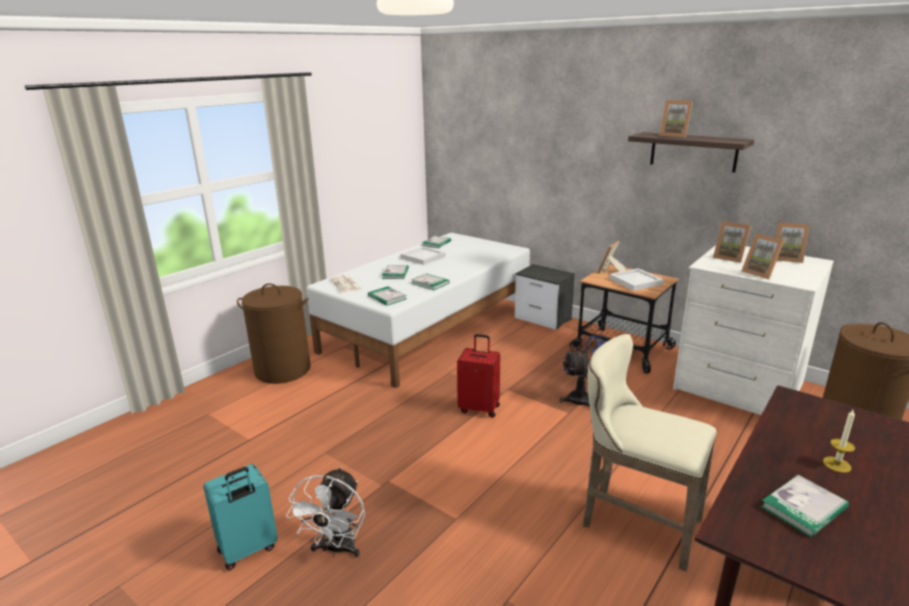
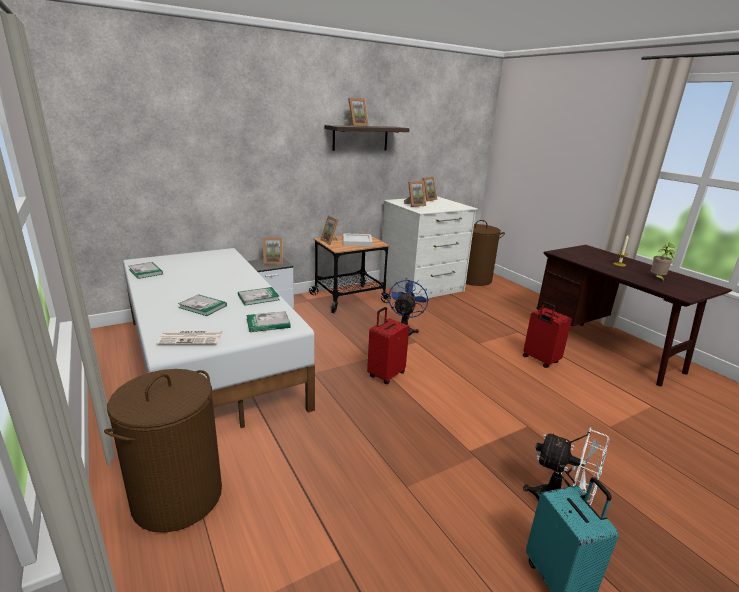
camera: 70 degrees left, 0 degrees up
(423, 257) = (176, 285): white tray -> none
(634, 522) = (540, 360): beige stool -> red suitcase
(761, 273) = (445, 207): picture frame -> picture frame (273, 262)
(803, 508) = (657, 279): book -> potted plant

